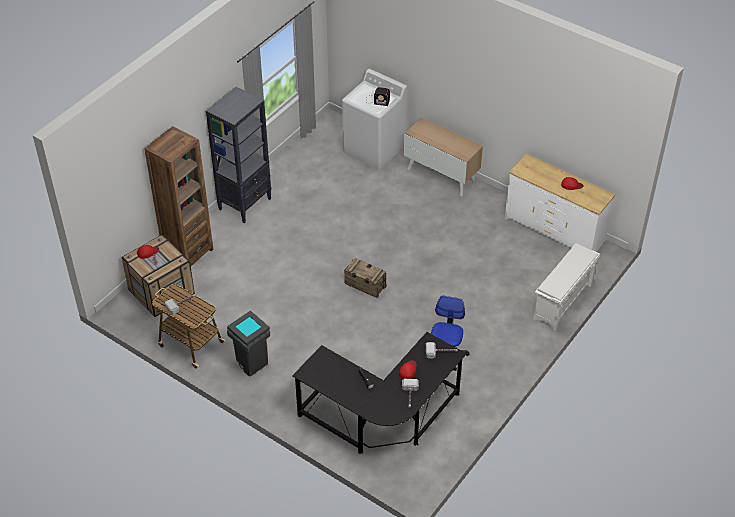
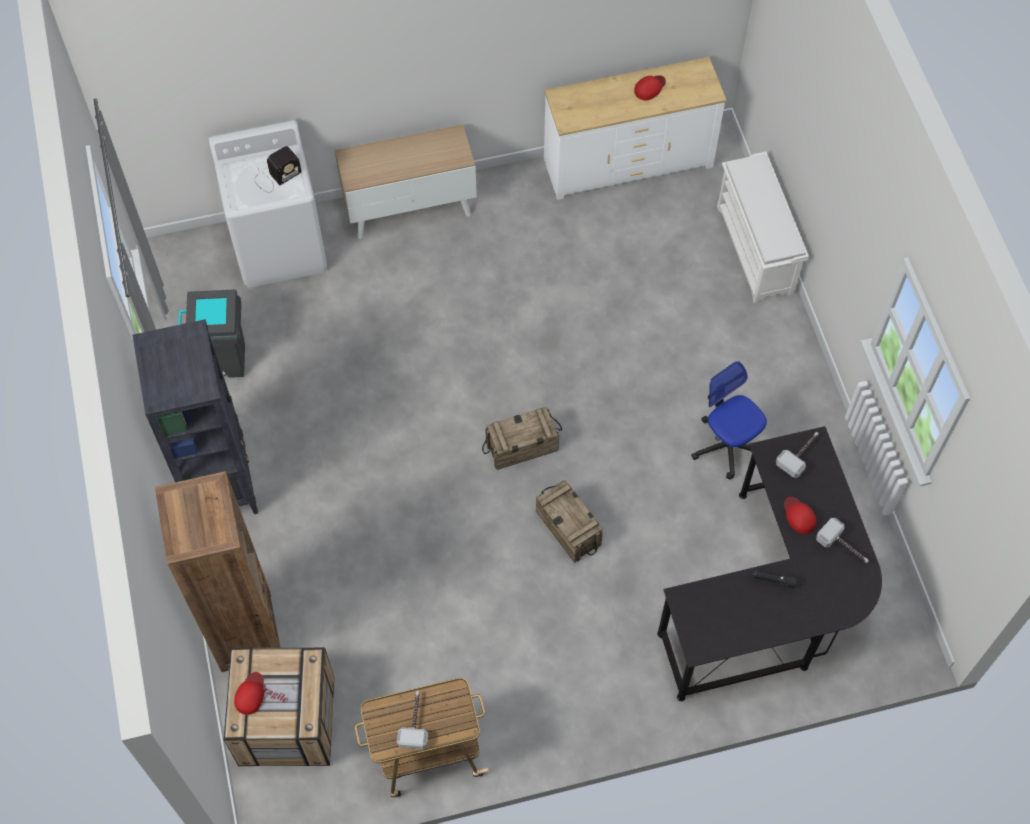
camera: 50 degrees left, 15 degrees up
(251, 363) = (535, 694): grey trash can -> grey trash can (224, 361)
(342, 325) = (568, 529): none -> crate

